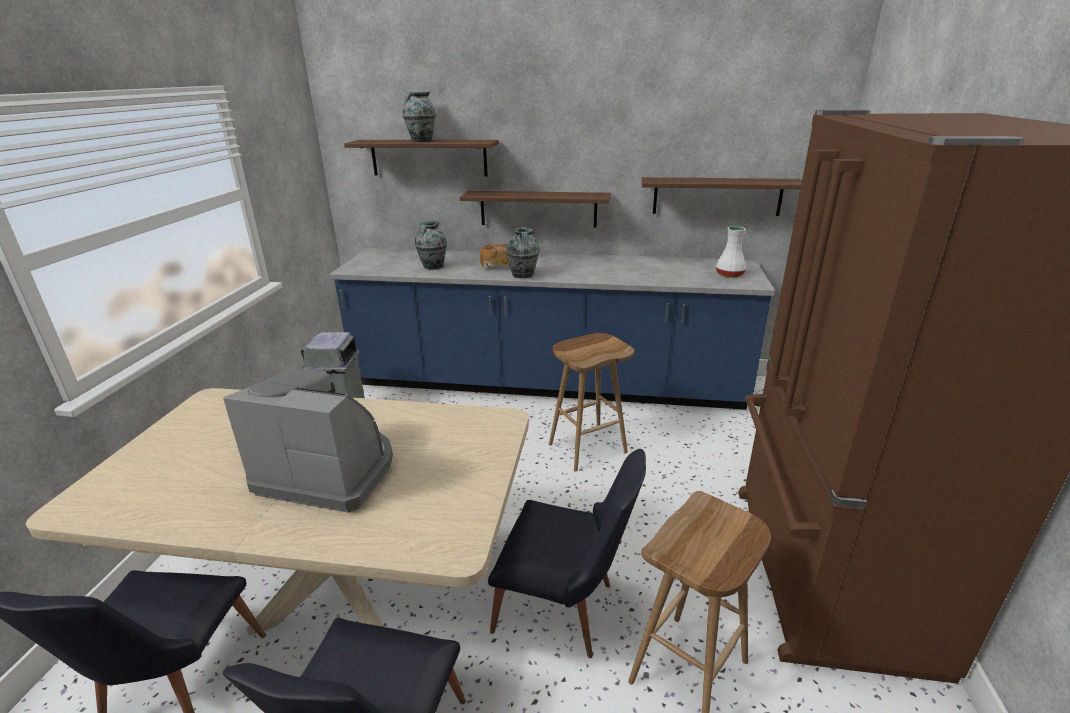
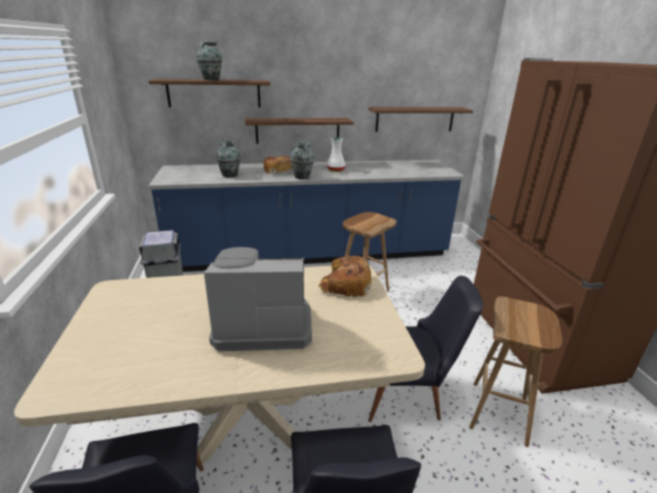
camera: 20 degrees left, 0 degrees up
(470, 436) = (345, 285): none -> bread
(730, 274) = (431, 169): white vase -> white vase (336, 170)

